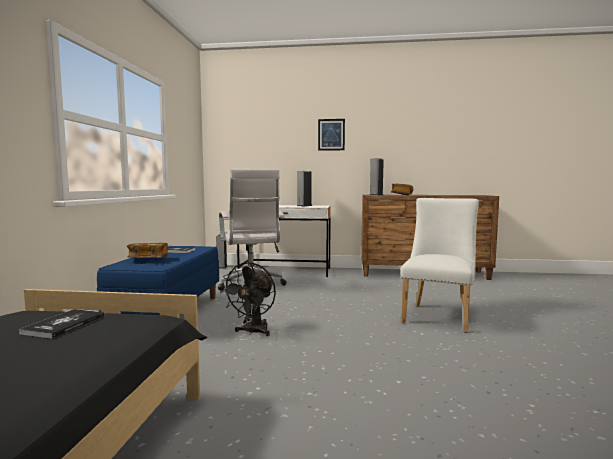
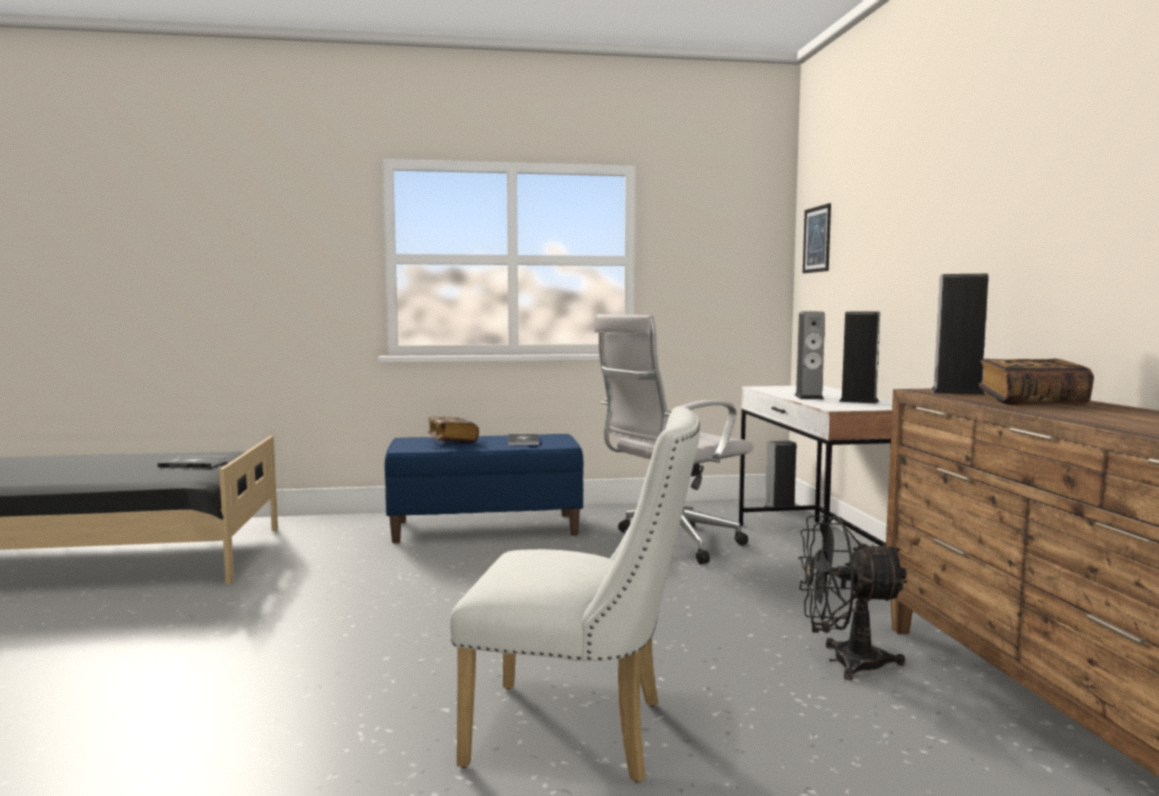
camera: 75 degrees right, 0 degrees up
(253, 332) = (426, 578): black fan -> black fan (844, 662)
(287, 206) = (808, 397): none -> speaker
(331, 134) = (955, 205): picture -> picture (817, 239)

